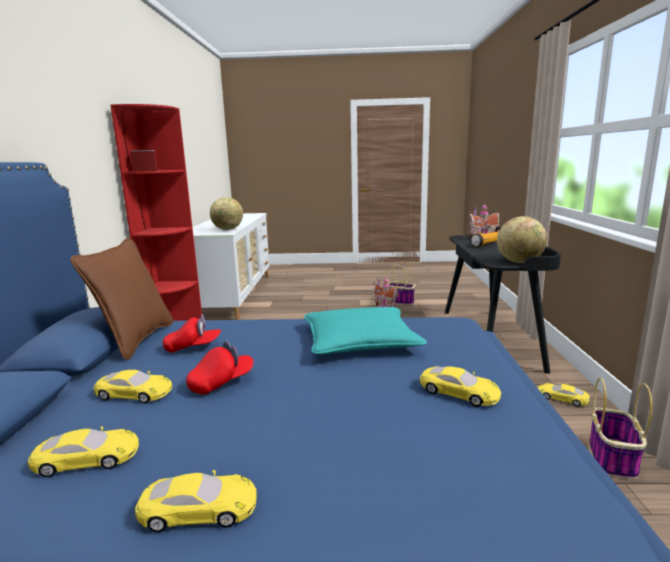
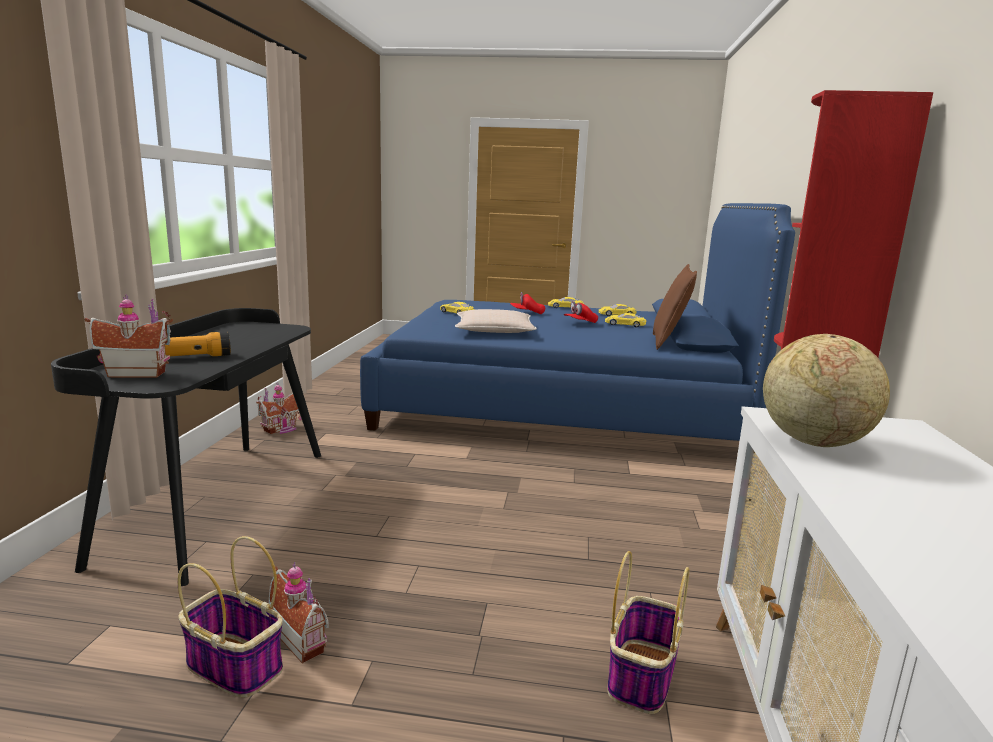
camera: 175 degrees left, 0 degrees up
(193, 347) = (616, 336): red cap -> red cap (527, 313)
(360, 340) = (494, 330): turquoise pillow -> beige pillow
(519, 262) = (260, 327): globe -> none
(562, 398) = (282, 429): yellow toy car -> toy house
(613, 459) = (321, 401): basket -> basket (641, 674)

